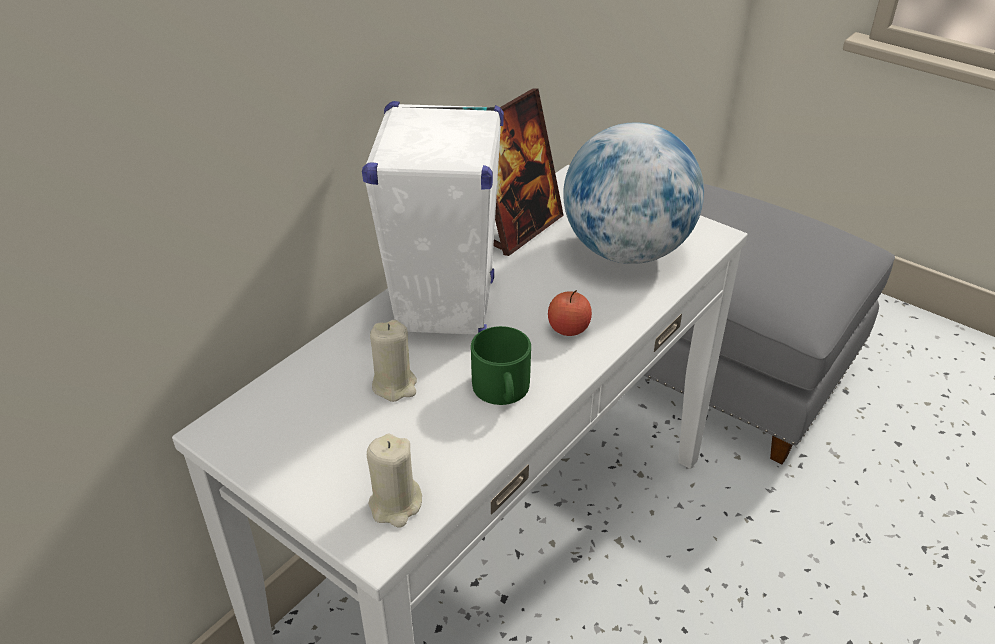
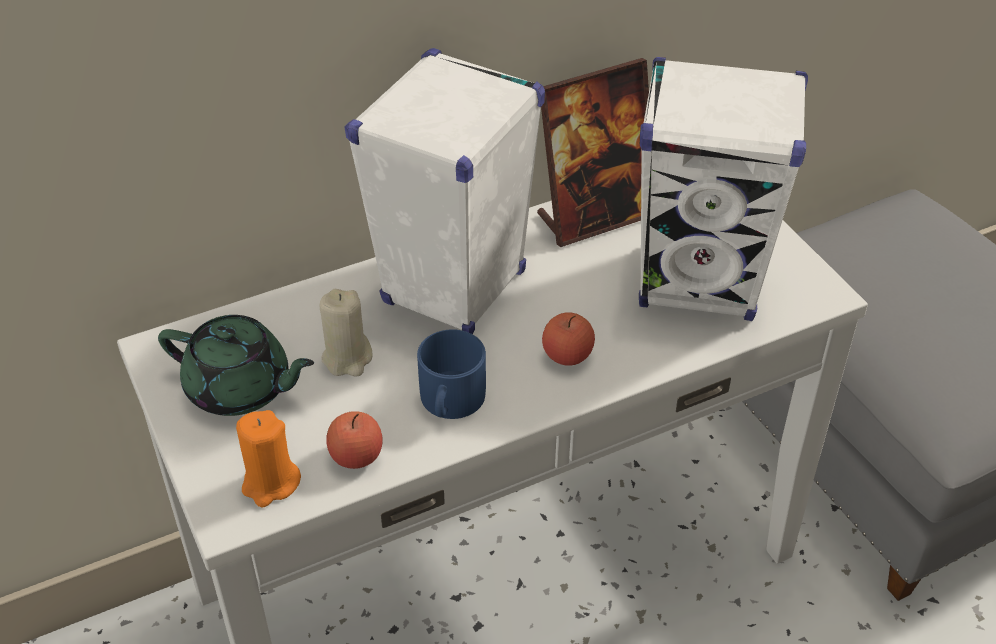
camera: 25 degrees right, 5 degrees up
(316, 438) = (240, 388): none -> green teapot
(395, 505) = (270, 483): beige candle -> orange candle
(455, 457) = (356, 456): none -> apple
(502, 390) = (450, 401): green mug -> blue mug
(626, 251) = (700, 282): globe -> white speaker

